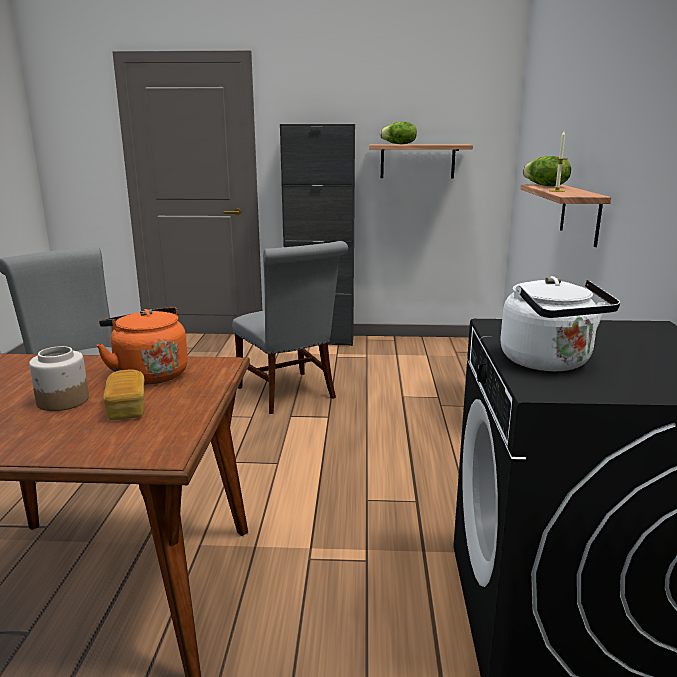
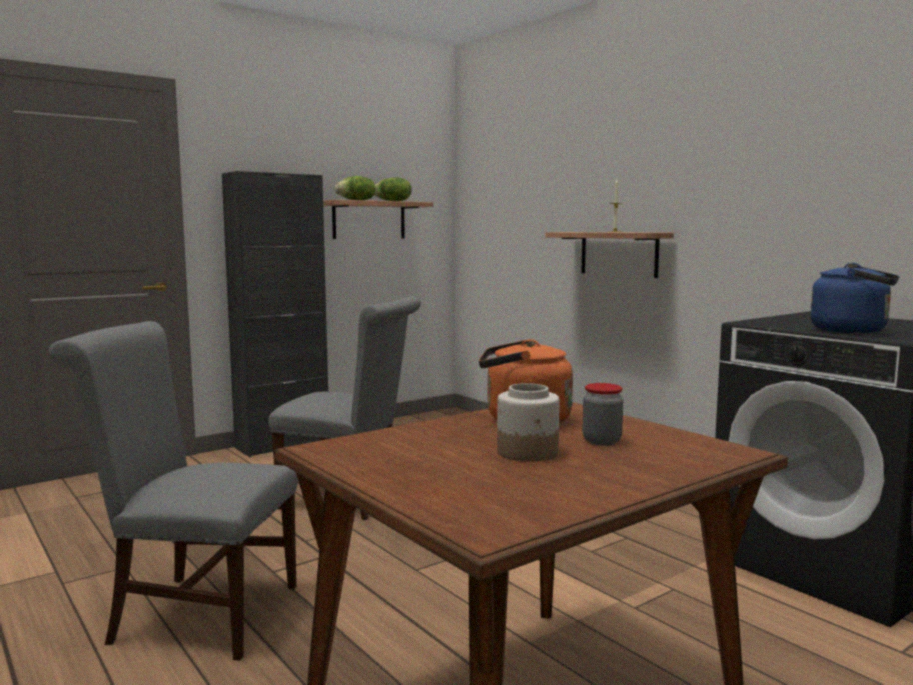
camera: 40 degrees left, 10 degrees down
(127, 408) = (601, 441): bread -> jar
(545, 186) = (576, 231): lettuce -> lettuce (393, 201)
(549, 363) = (853, 331): white kettle -> blue kettle

